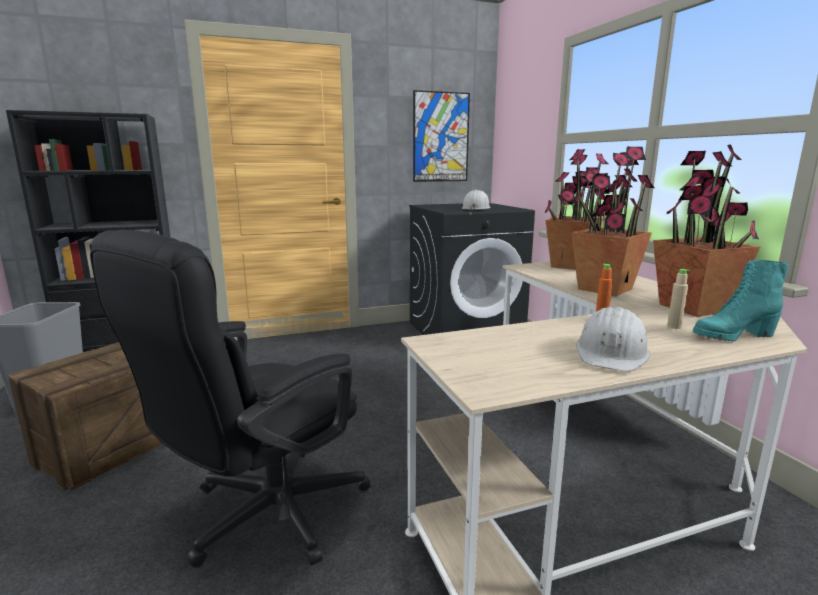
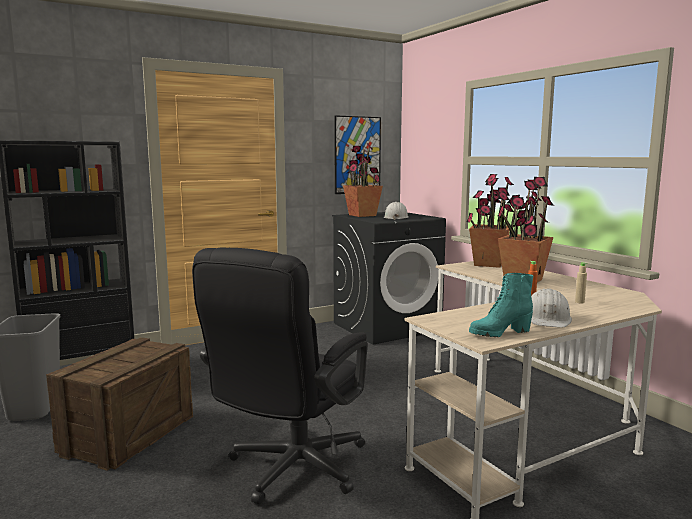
camera: 10 degrees left, 5 degrees down
(693, 308) = (588, 290): potted plant -> potted plant (362, 215)
(732, 336) = (617, 306): turquoise boot -> turquoise boot (499, 333)

